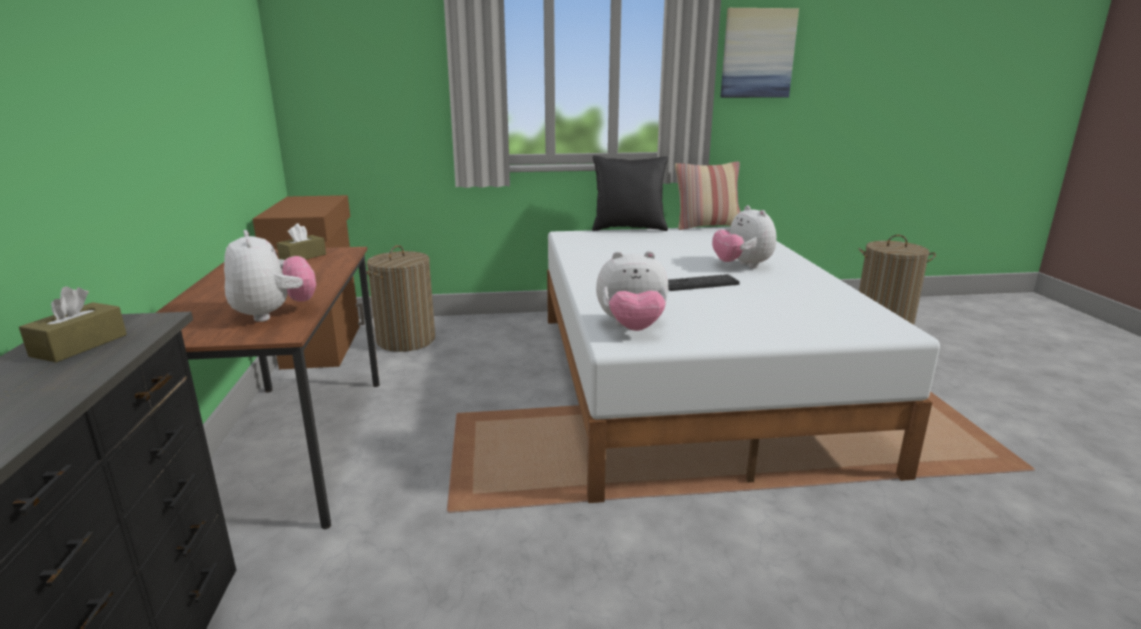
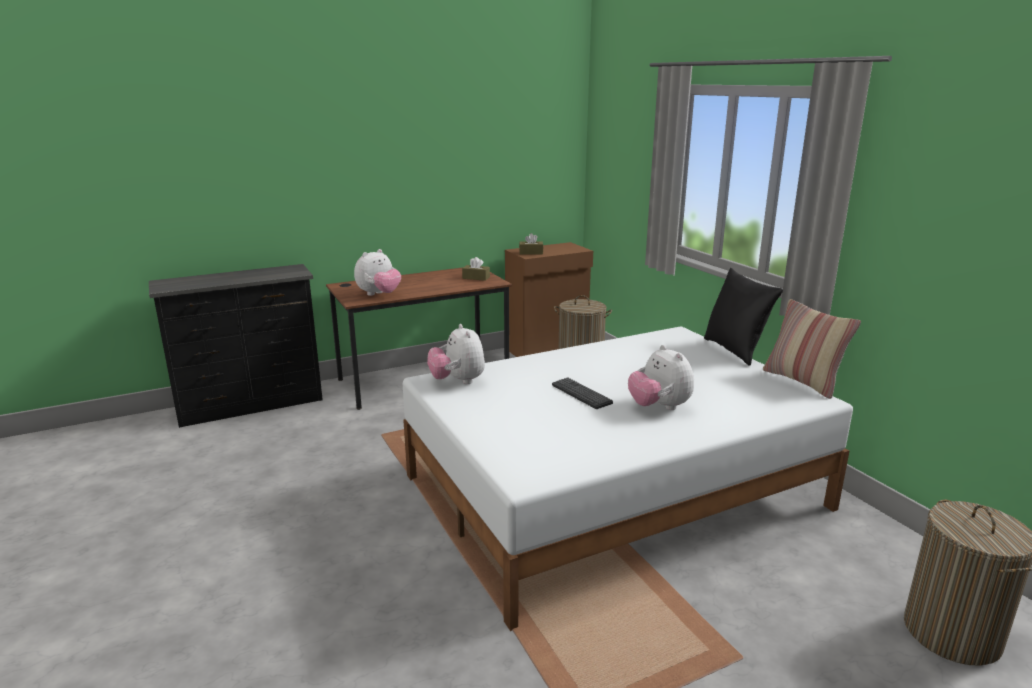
camera: 70 degrees right, 0 degrees up
(79, 345) = (271, 272): brown tissue box -> brown tissue box (531, 253)
(742, 266) = (659, 407): plush toy -> plush toy turned 75 degrees counterclockwise
(757, 53) = (925, 191): picture -> none

